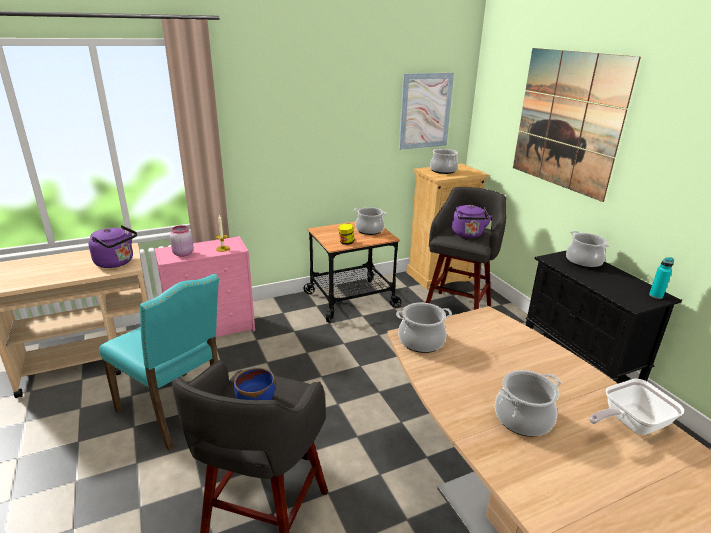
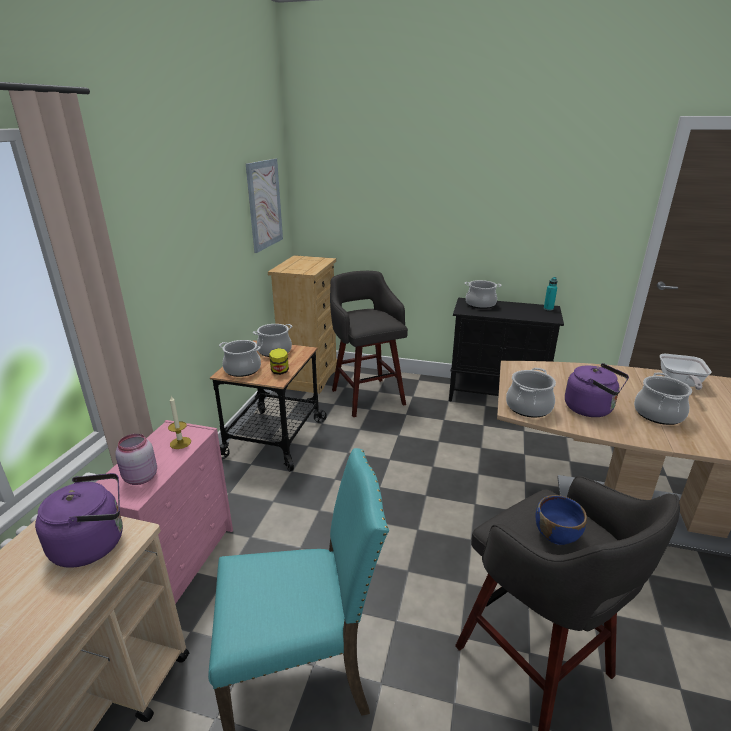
camera: 50 degrees left, 0 degrees up
(443, 170) = (297, 265): cooking pot -> cooking pot (242, 369)
(468, 235) = (373, 318): purple kettle -> purple kettle (591, 409)
(567, 121) = (421, 190): picture -> none

